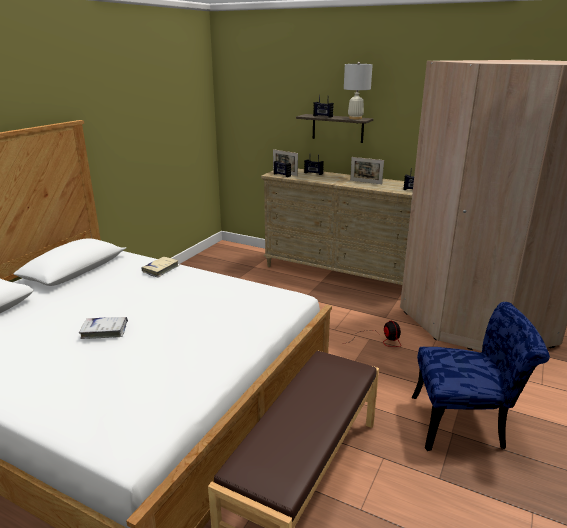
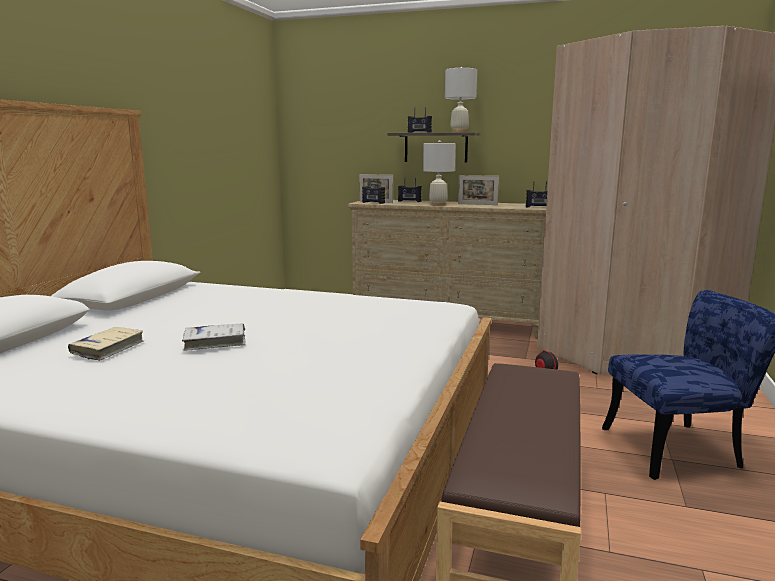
camera: 10 degrees left, 10 degrees down
(161, 269) = (255, 292): beige book -> beige book (108, 349)
(332, 181) = (438, 204): none -> white table lamp

